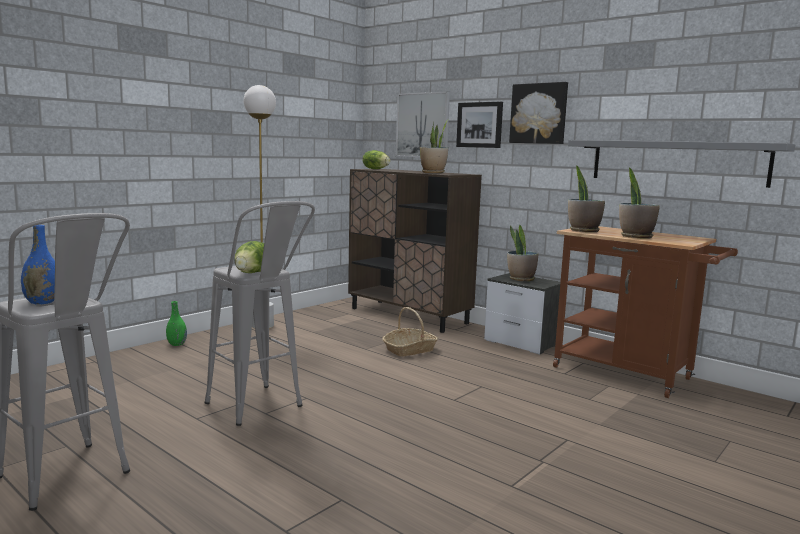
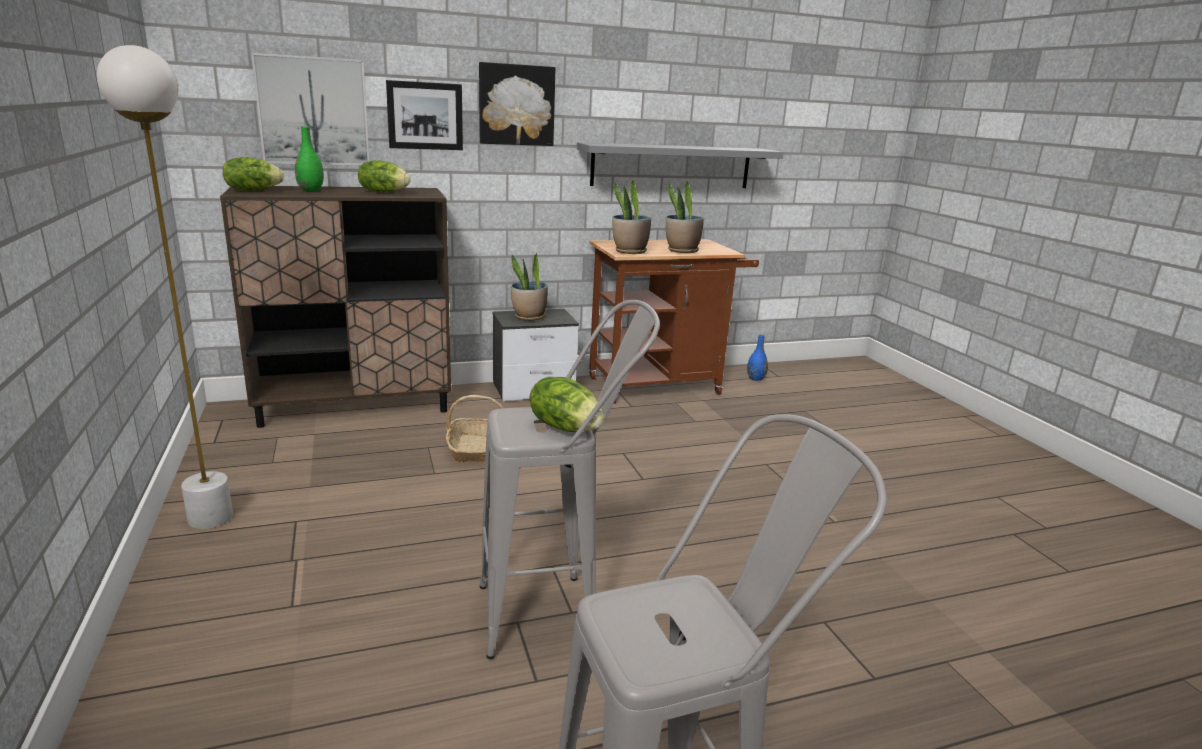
camera: 60 degrees left, 10 degrees up
(42, 302) = (657, 635): blue vase -> blue vase (755, 379)
(177, 344) = (160, 631): green vase -> green vase (310, 190)
(433, 172) = (383, 192): potted plant -> lettuce

